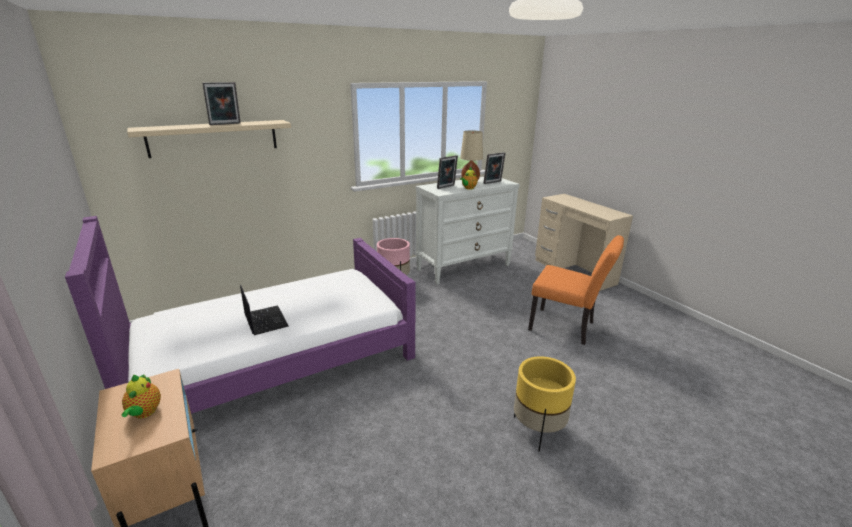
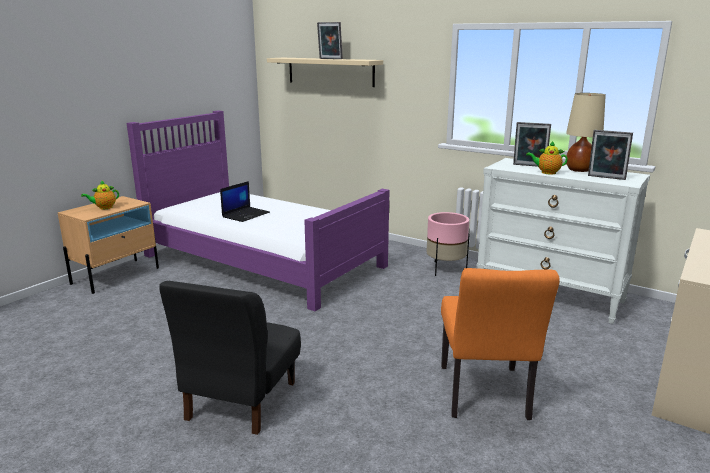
camera: 65 degrees right, 5 degrees down
(537, 430) = (240, 400): yellow planter -> black chair

